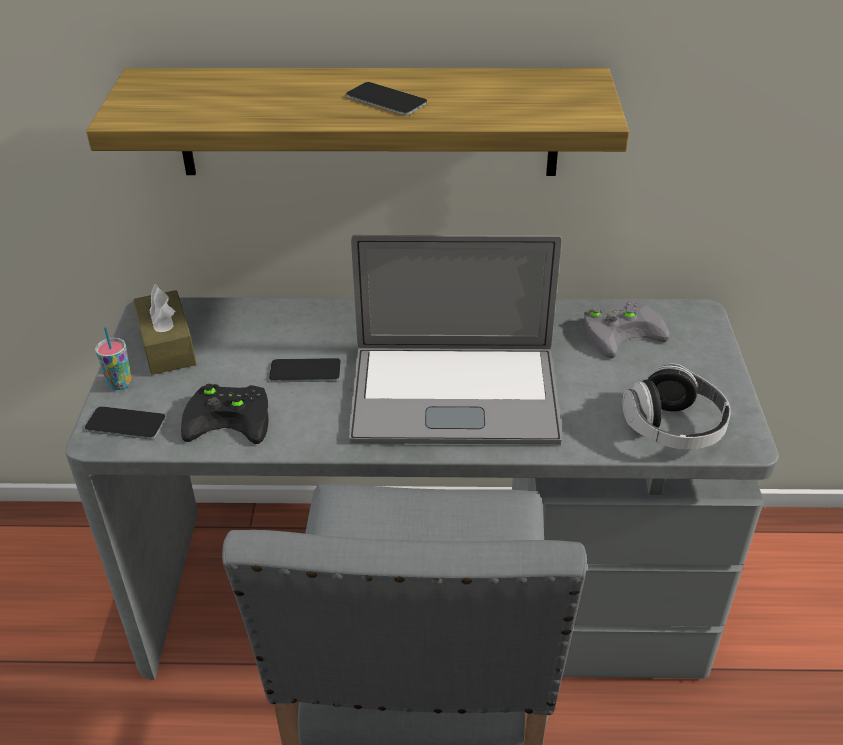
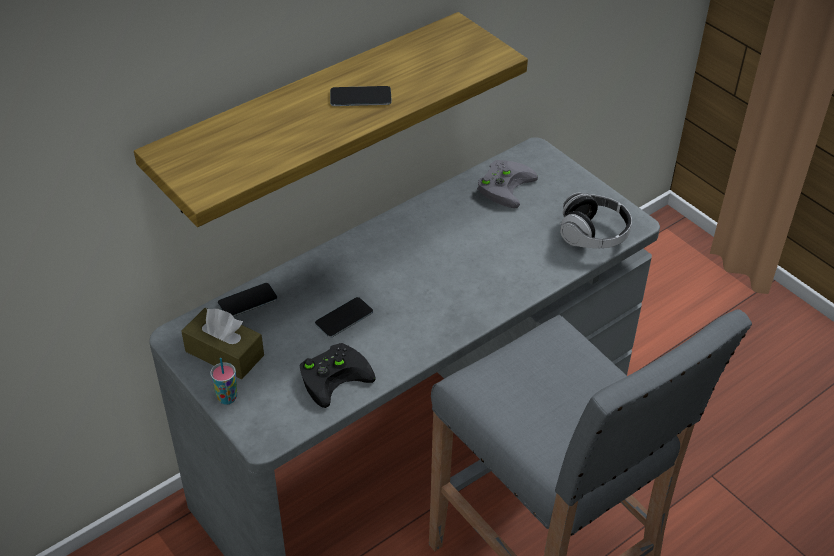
camera: 40 degrees left, 5 degrees up
(126, 424) = (269, 420): phone -> phone (247, 301)
(454, 395) = (454, 281): laptop -> none

